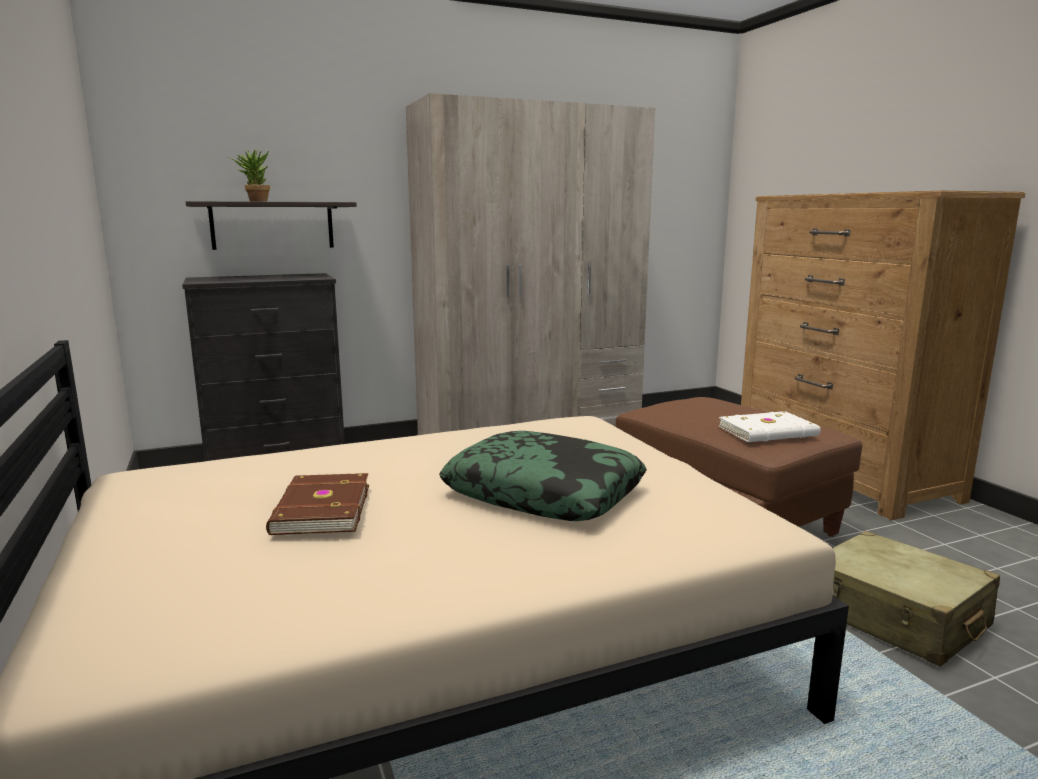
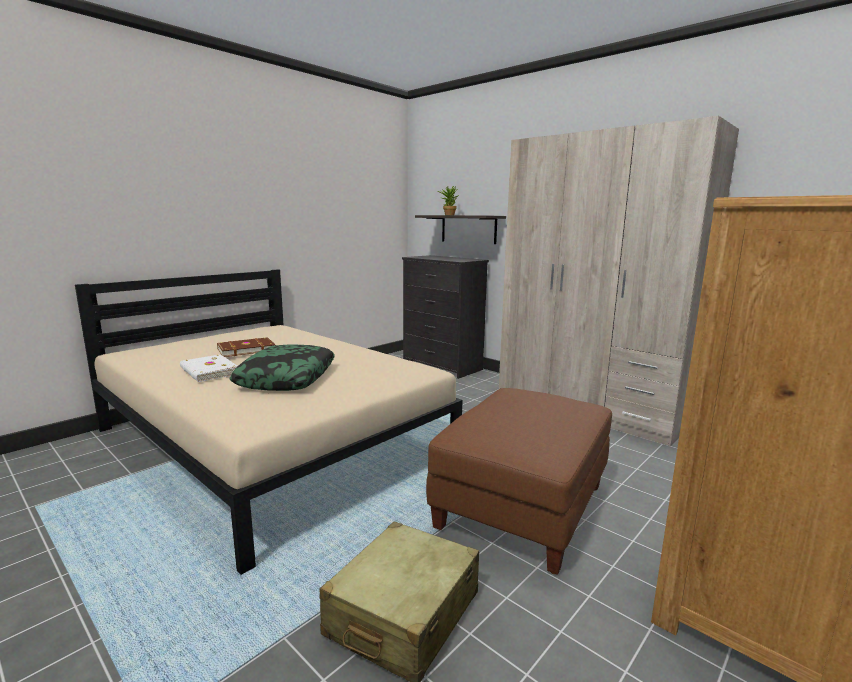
camera: 65 degrees right, 0 degrees up
(769, 432) = (496, 429): white book -> white book (208, 371)

